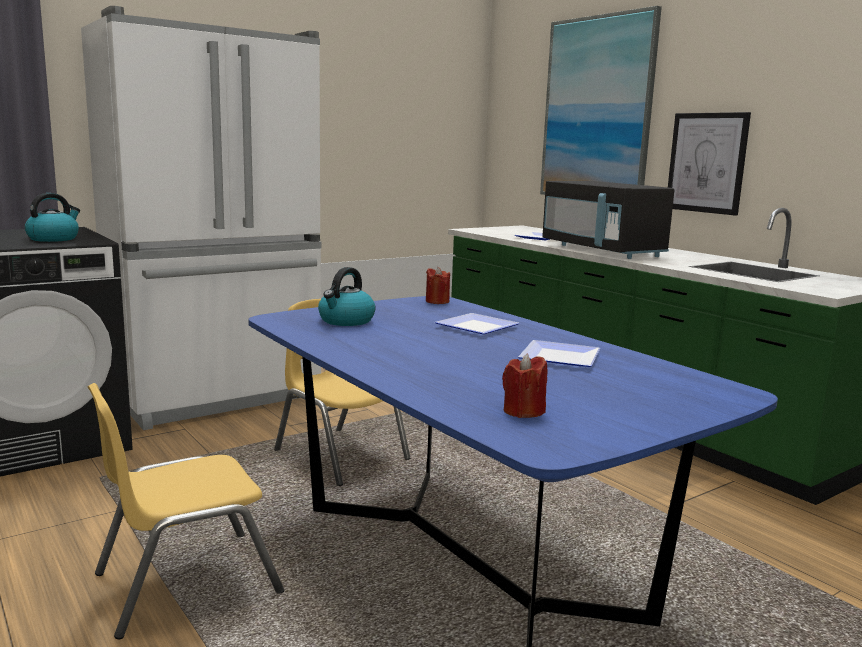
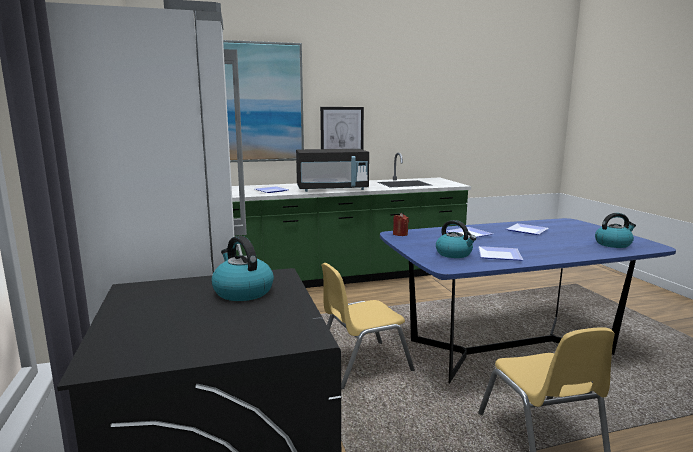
camera: 70 degrees left, 0 degrees up
(356, 339) = (500, 255): none -> plate
(523, 411) = (613, 244): red candle -> kettle

